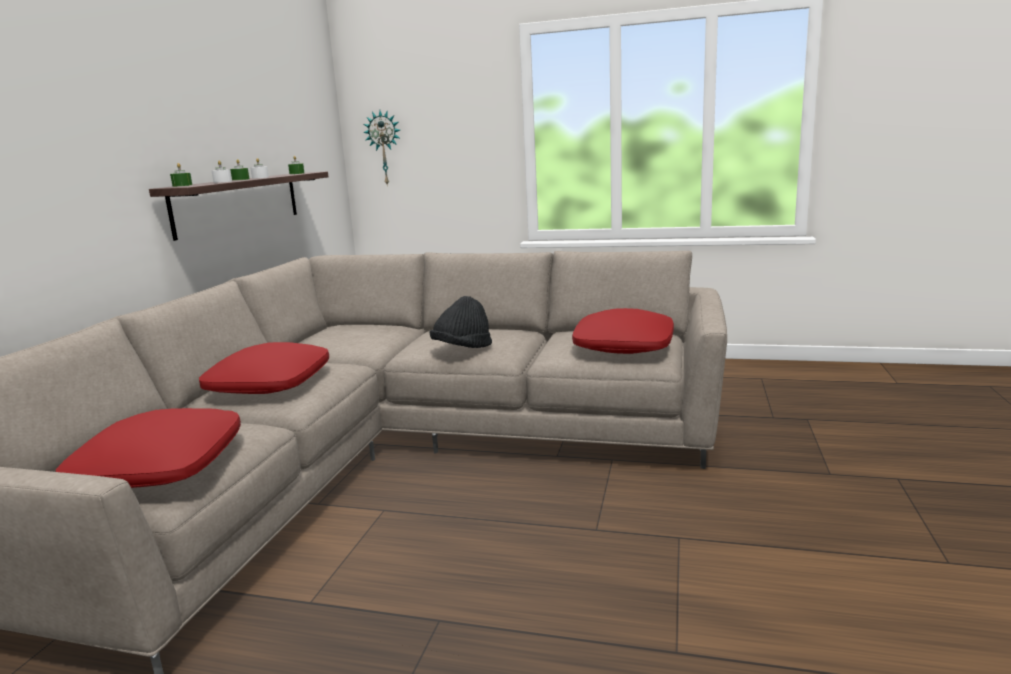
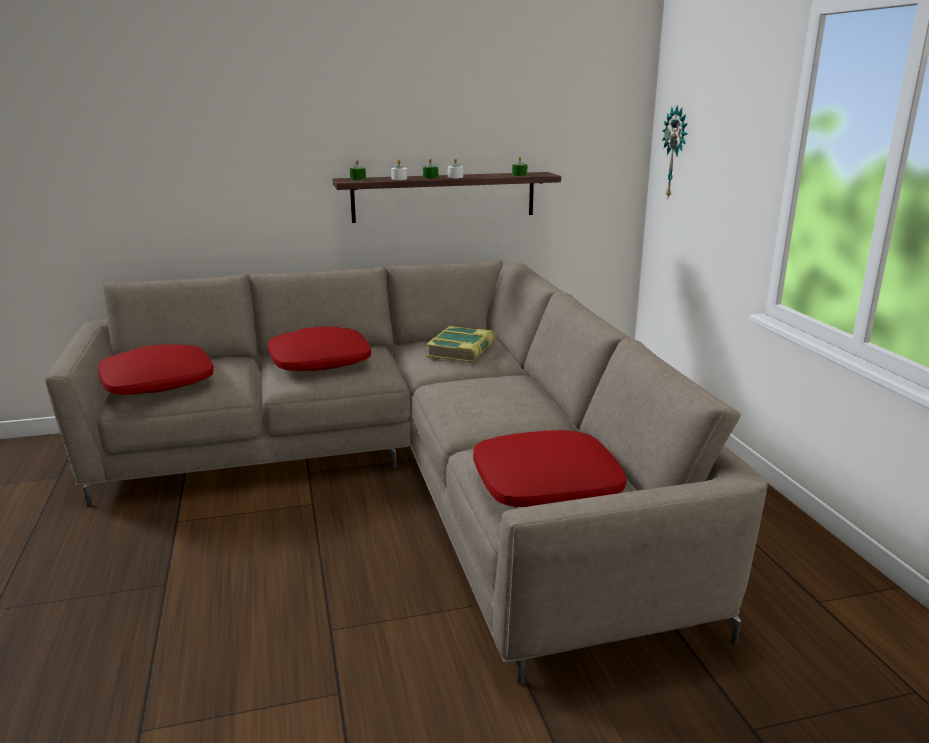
camera: 60 degrees right, 5 degrees up
(354, 335) = (462, 351): none -> book
(462, 349) = (457, 404): black hat -> none

